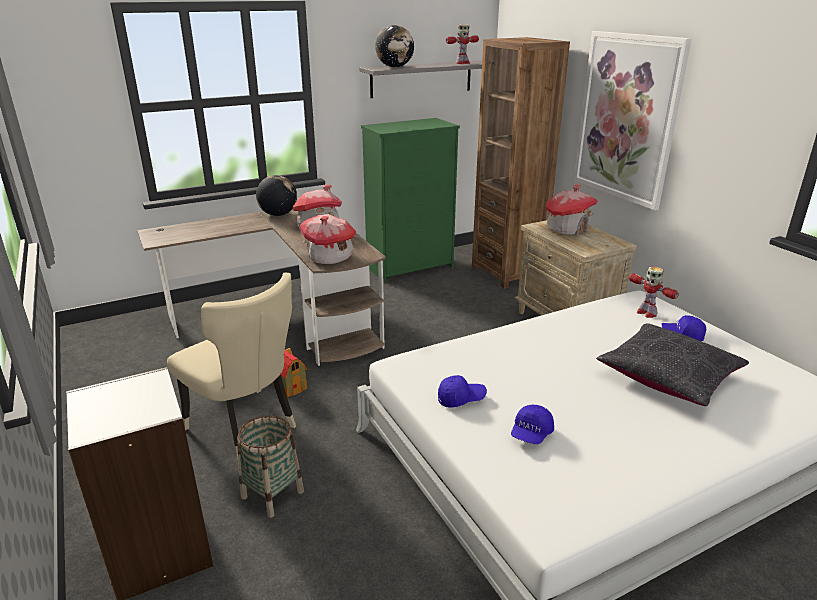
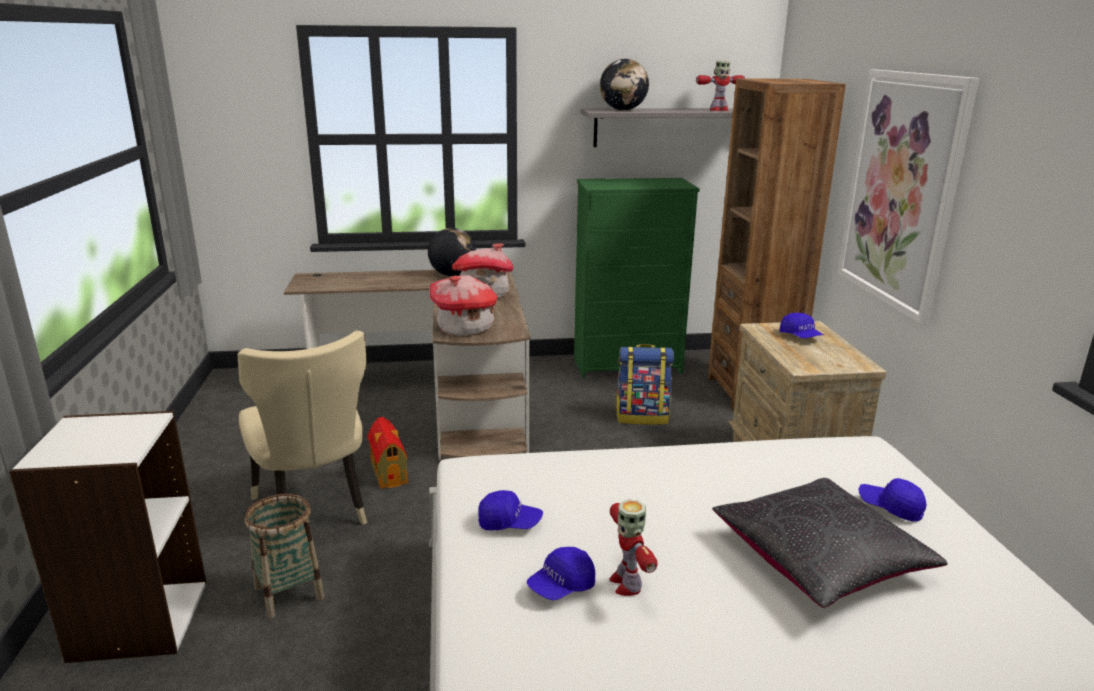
camera: 20 degrees right, 5 degrees down
(446, 304) = (642, 417): none -> backpack
(567, 229) = (800, 336): toy house -> blue cap
(646, 313) = (859, 467): toy robot -> toy robot (626, 583)

